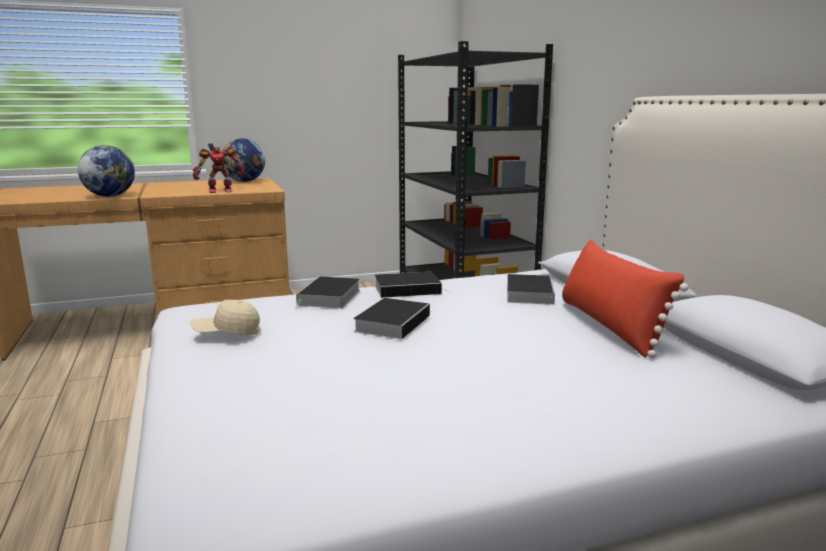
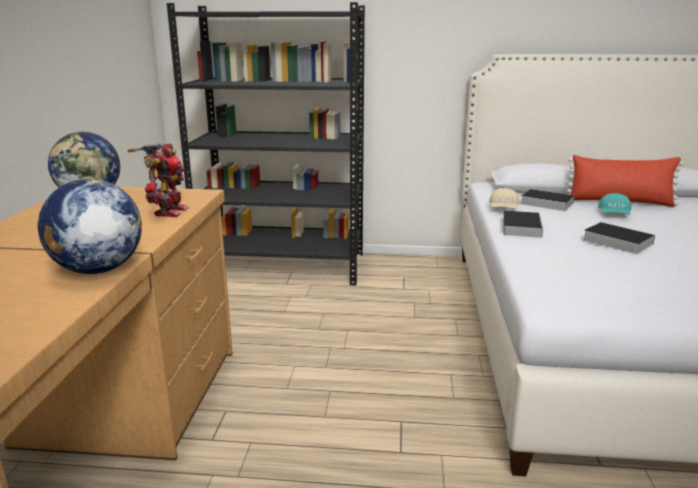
camera: 65 degrees left, 5 degrees up
(226, 332) = (641, 291): beige cap -> beige cap (503, 209)
(329, 298) = (540, 251): book -> none
(530, 324) = (614, 214): none -> turquoise cap

